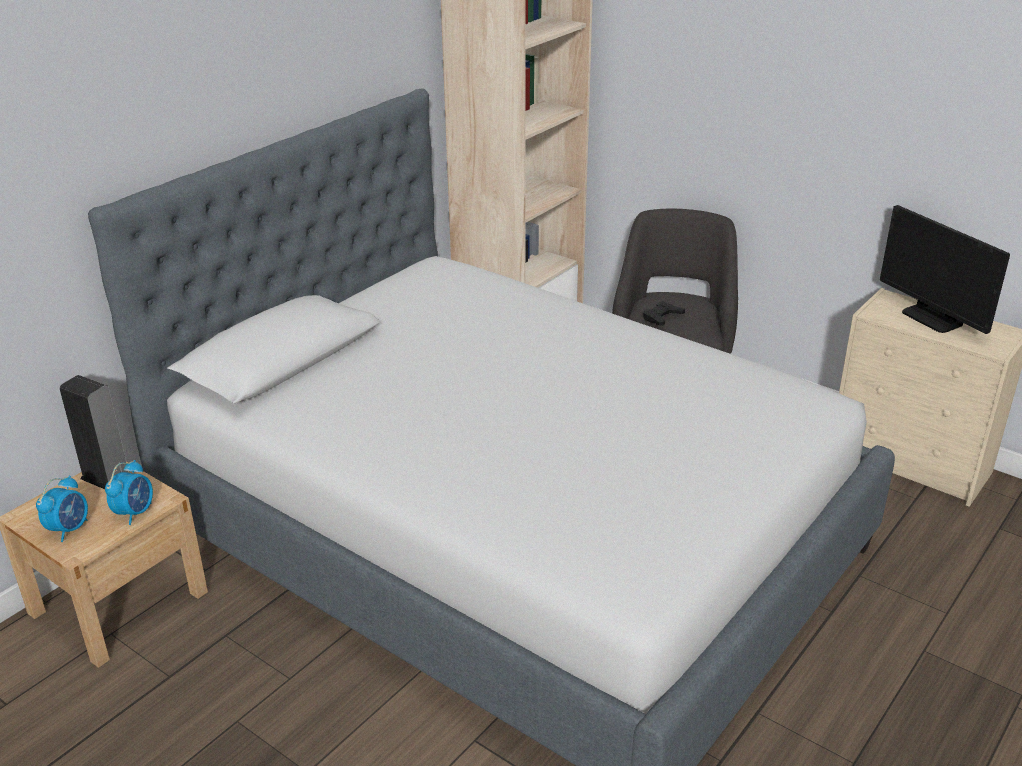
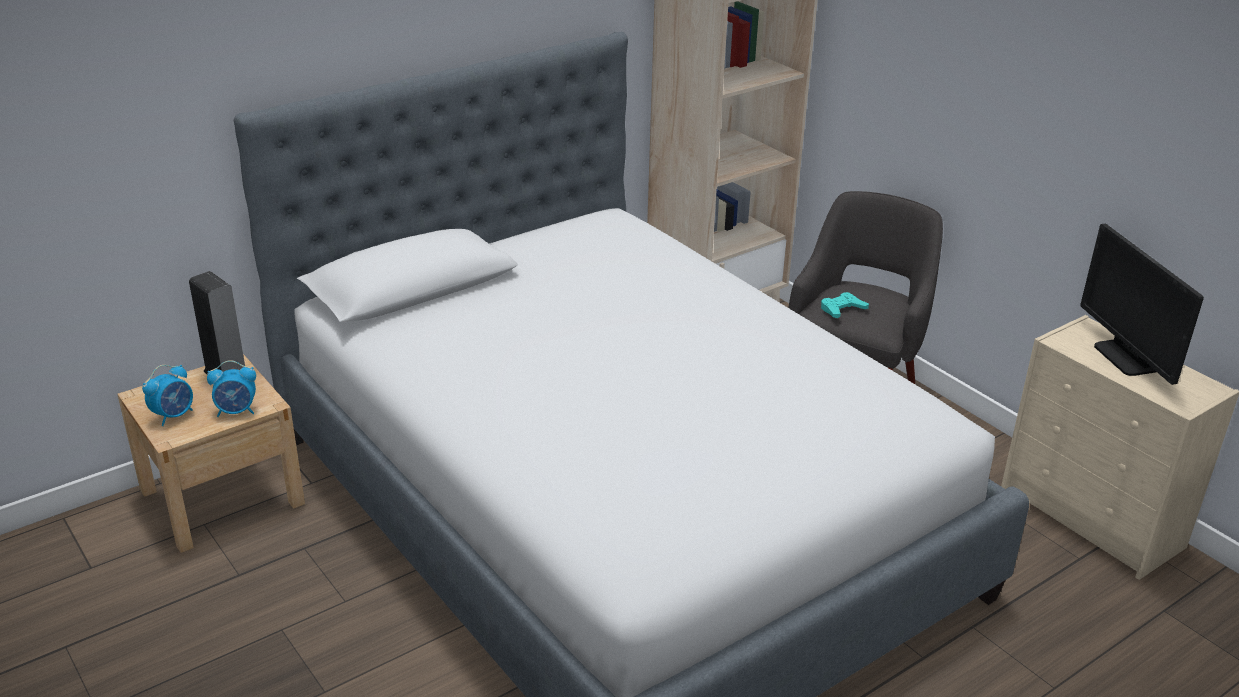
camera: 15 degrees right, 0 degrees up
(135, 512) = (237, 411): alarm clock -> alarm clock turned 45 degrees clockwise
(662, 317) = (842, 309): black game controller -> turquoise game controller

